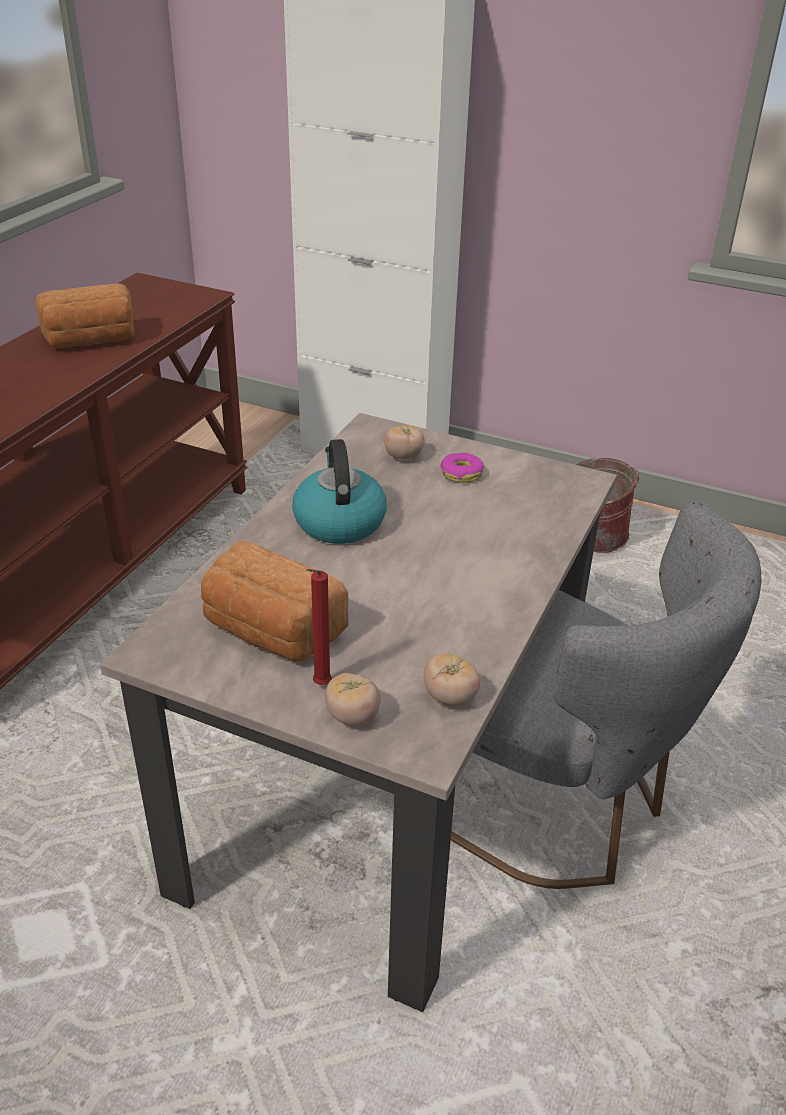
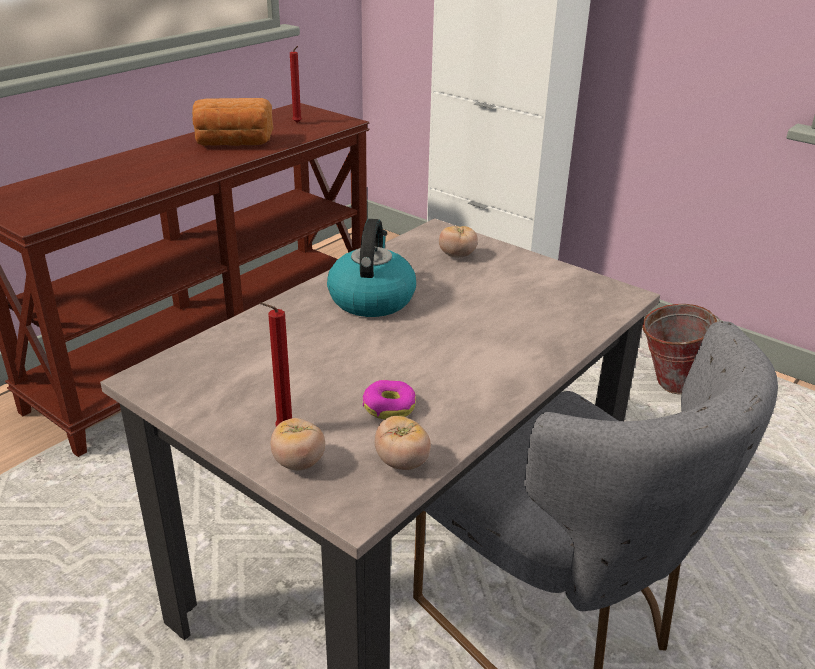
camera: 15 degrees right, 5 degrees down
(153, 303) = (298, 123): none -> red candle
(270, 632) = (262, 378): bread -> none
(461, 474) = (505, 275): donut -> donut (389, 407)

